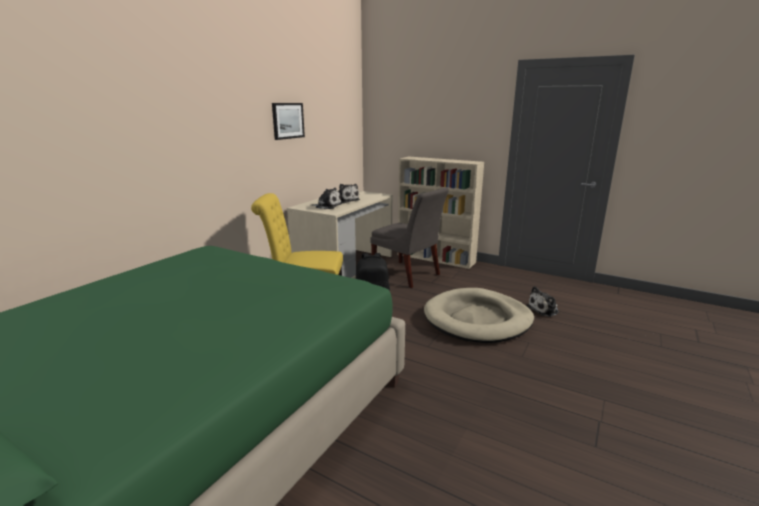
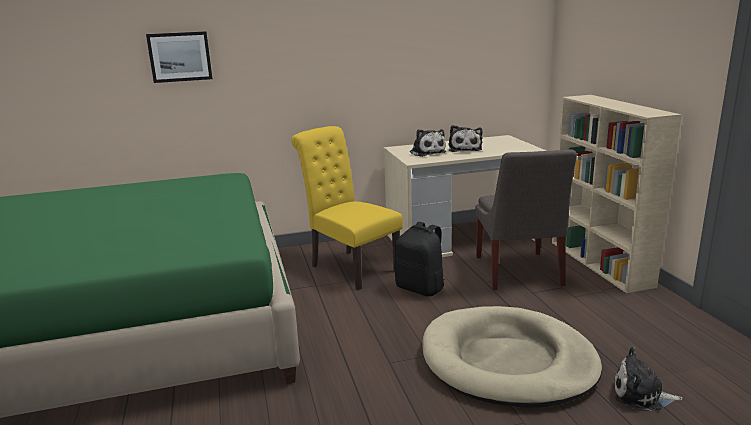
camera: 45 degrees right, 0 degrees up
(287, 120) = (396, 39): picture -> picture (180, 57)

